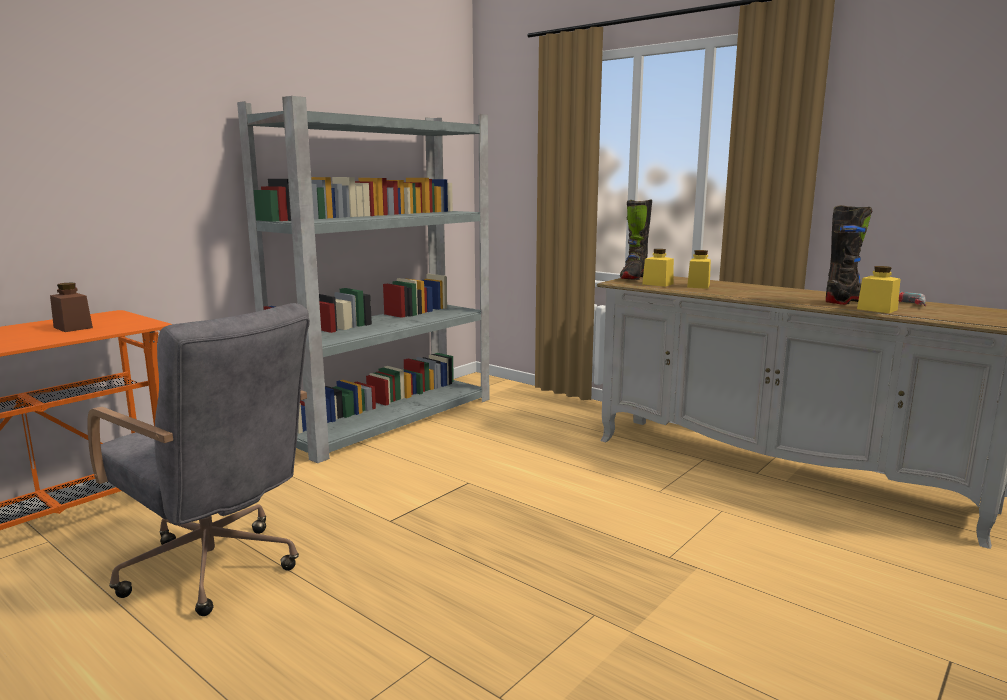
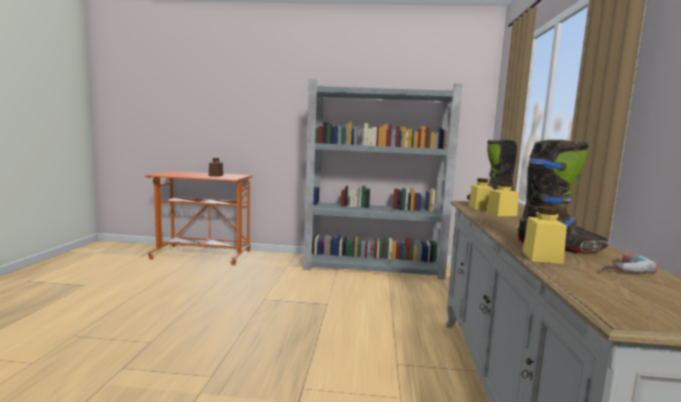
camera: 55 degrees right, 5 degrees down
(217, 572) = (192, 284): grey office chair -> none

